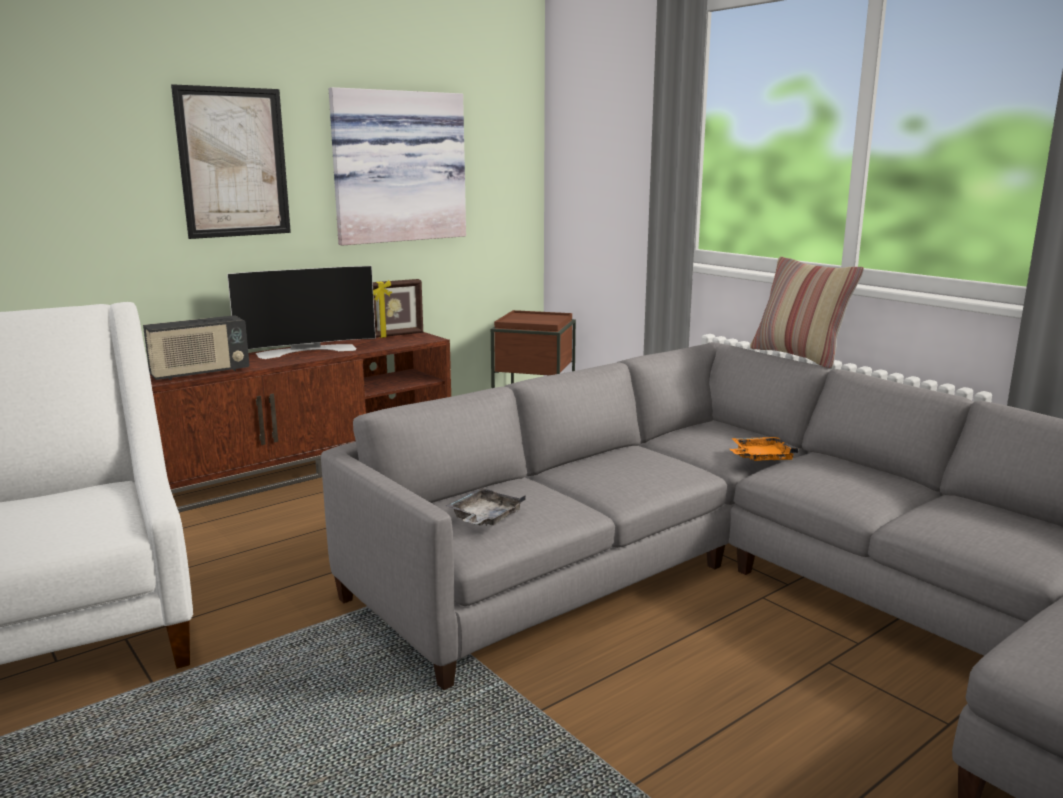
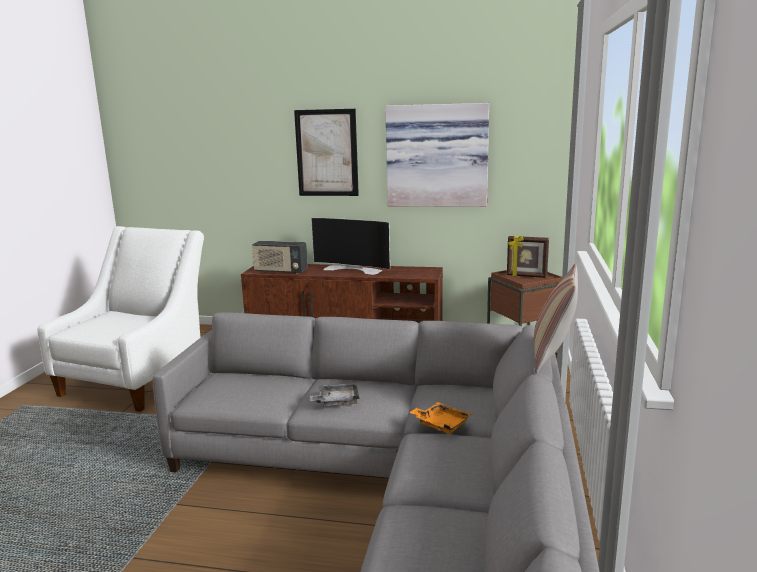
camera: 50 degrees right, 0 degrees up
(397, 335) = (420, 270): picture frame -> picture frame (526, 276)
(484, 518) = (227, 389): grey tray -> grey tray (336, 401)

